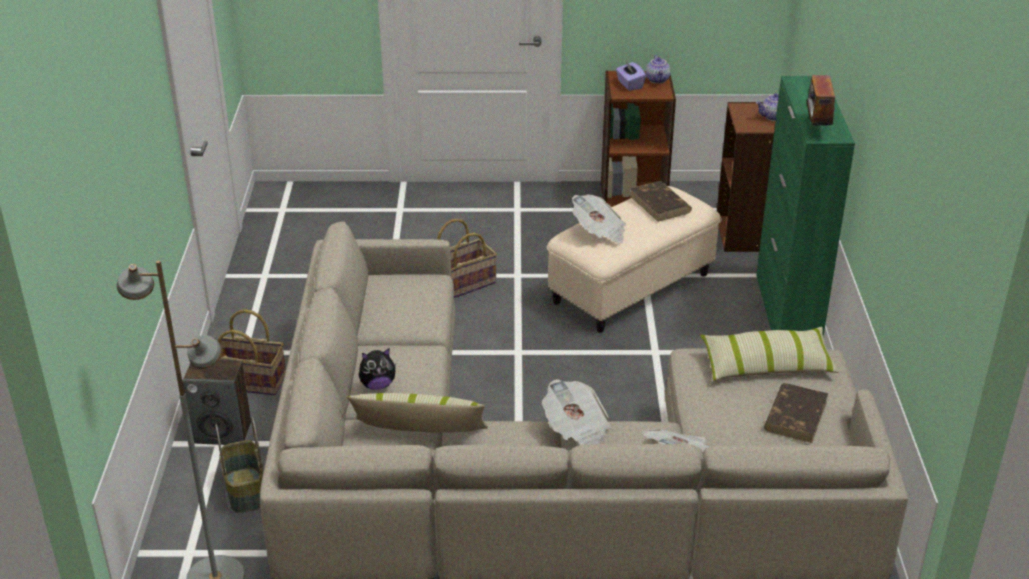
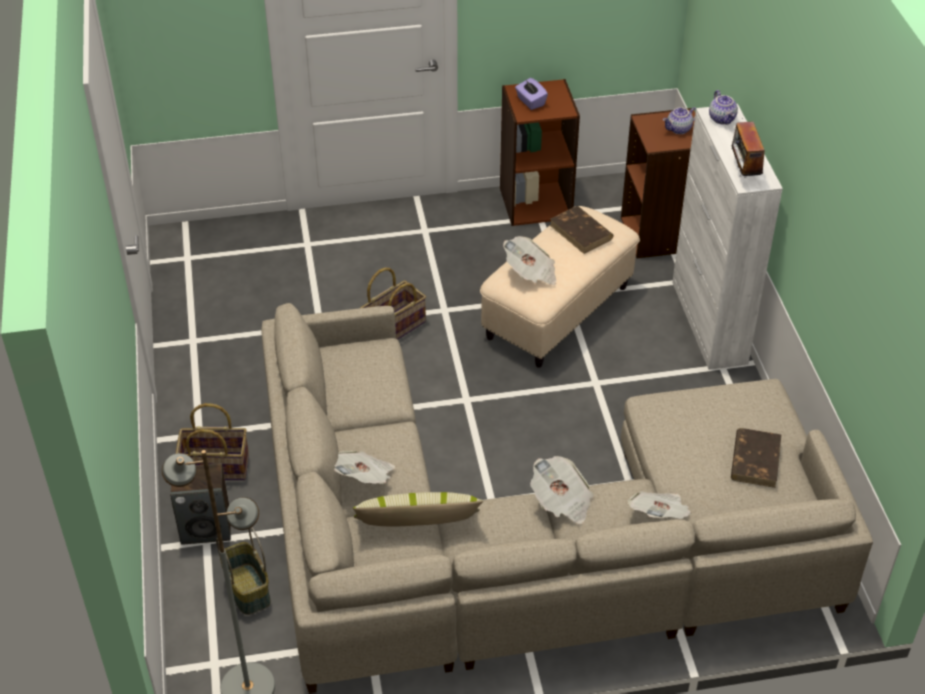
camera: 10 degrees left, 10 degrees up
(377, 385) = (364, 477): plush toy -> newspaper
(658, 80) = (557, 93): teapot -> teapot (722, 119)
(767, 365) = (718, 407): pillow -> none
(787, 313) = (709, 323): green cabinet -> white cabinet

